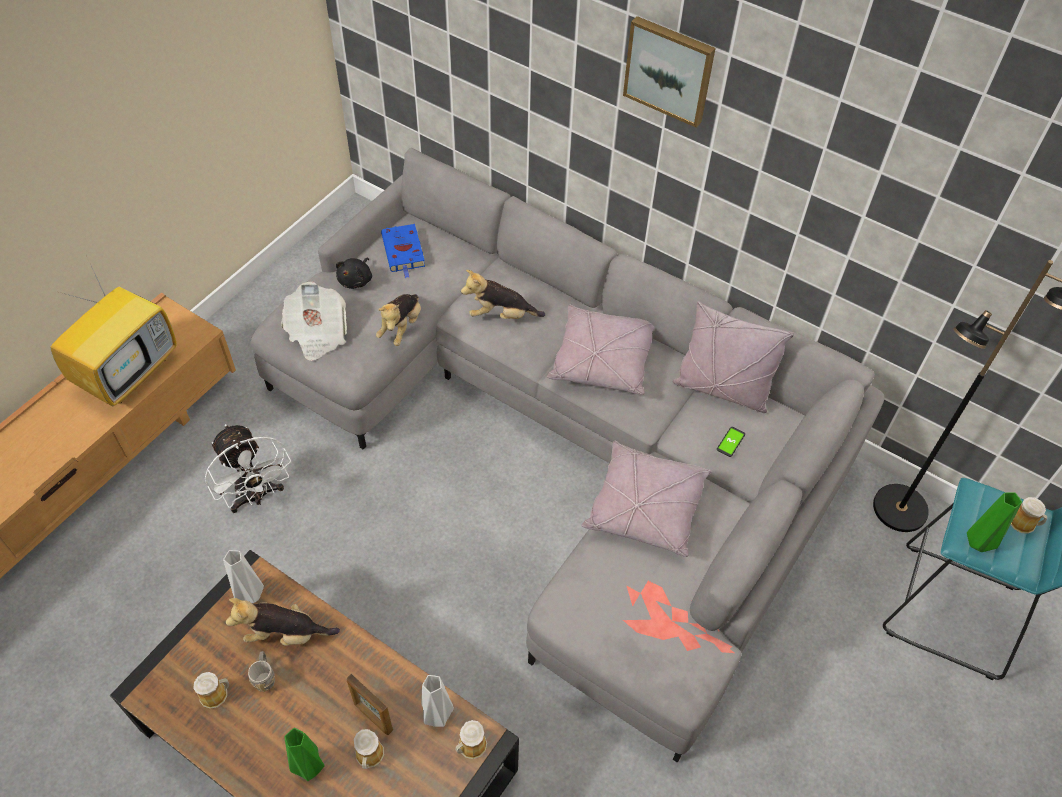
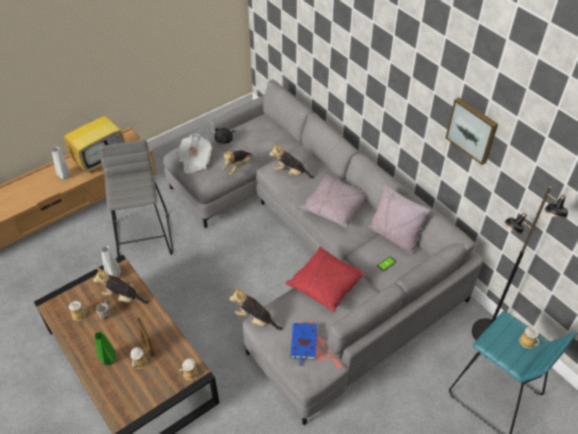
camera: 20 degrees right, 5 degrees down
(256, 496) = (144, 237): white fan -> grey stool
(404, 252) = (254, 132): blue book -> blue book (304, 344)
(437, 714) = (179, 354): grey vase -> grey vase (65, 176)
(553, 607) = (256, 319): none -> plush toy
(645, 507) = (325, 284): purple pillow -> red pillow
(669, 70) = (389, 54): picture -> picture (472, 130)
(979, 544) = (496, 346): green vase -> none

